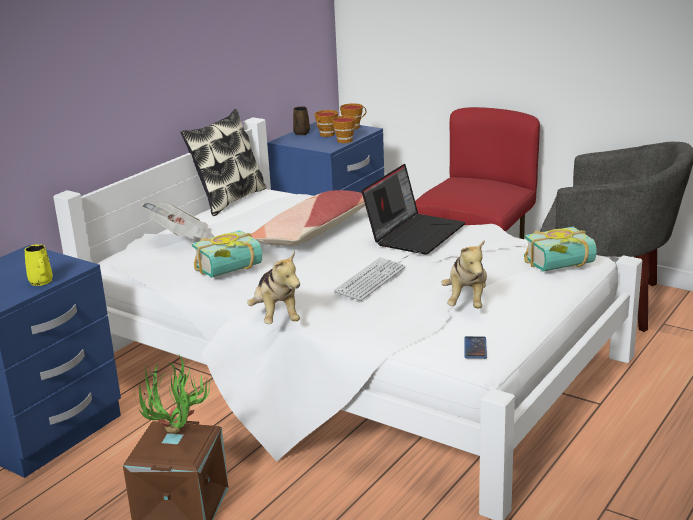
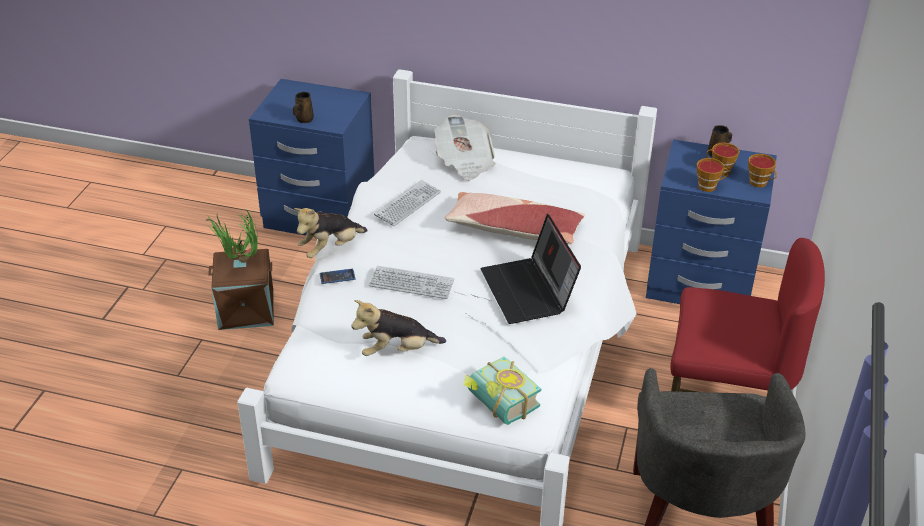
camera: 70 degrees right, 15 degrees up
(41, 282) = (304, 119): yellow mug -> brown mug
(229, 200) = (580, 163): pillow -> none
(231, 270) = (408, 204): book -> keyboard
(415, 233) = (529, 291): laptop -> laptop turned 60 degrees clockwise
(475, 348) = (312, 368): phone -> phone (337, 277)

